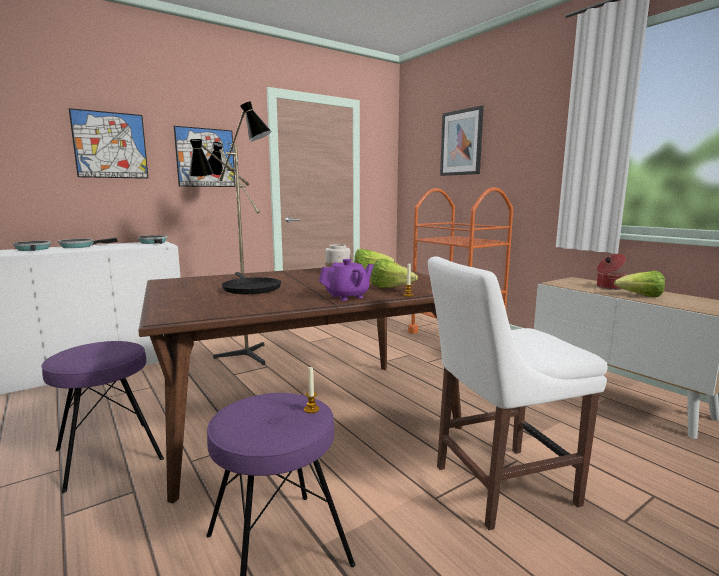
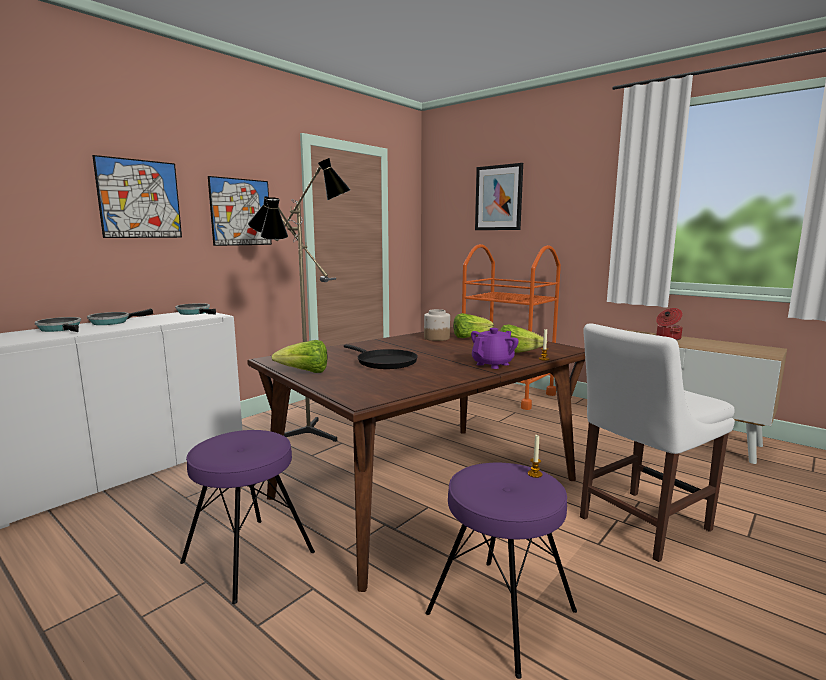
camera: 15 degrees left, 0 degrees up
(640, 296) = (701, 345): lettuce -> lettuce (305, 372)

